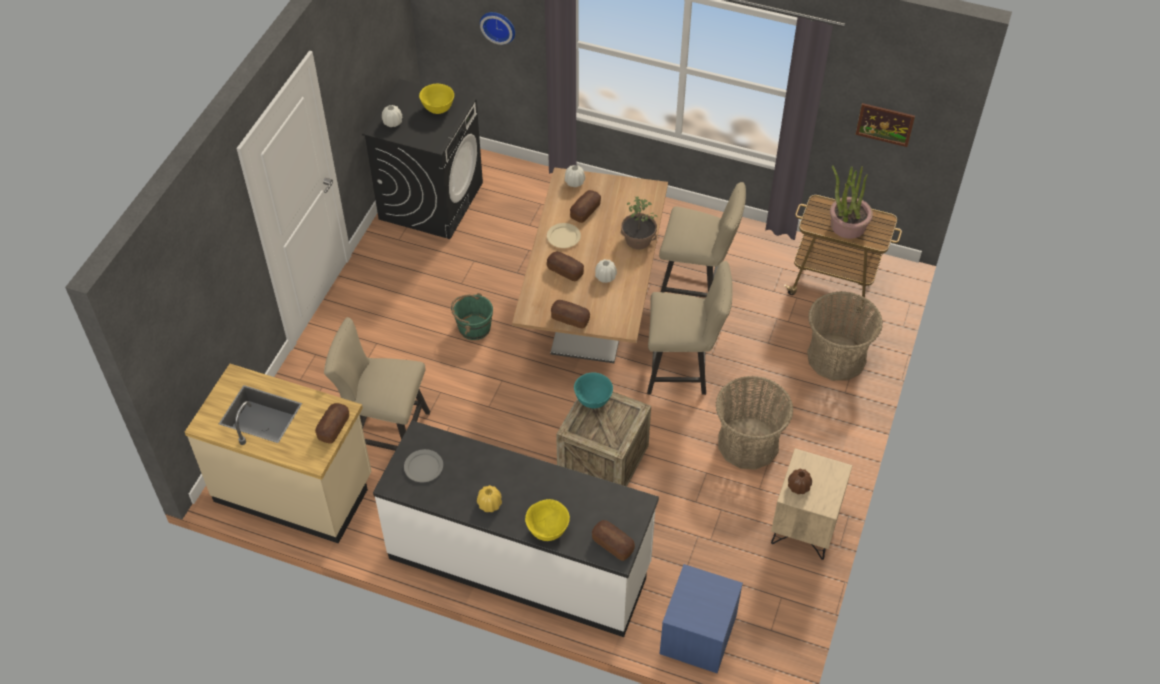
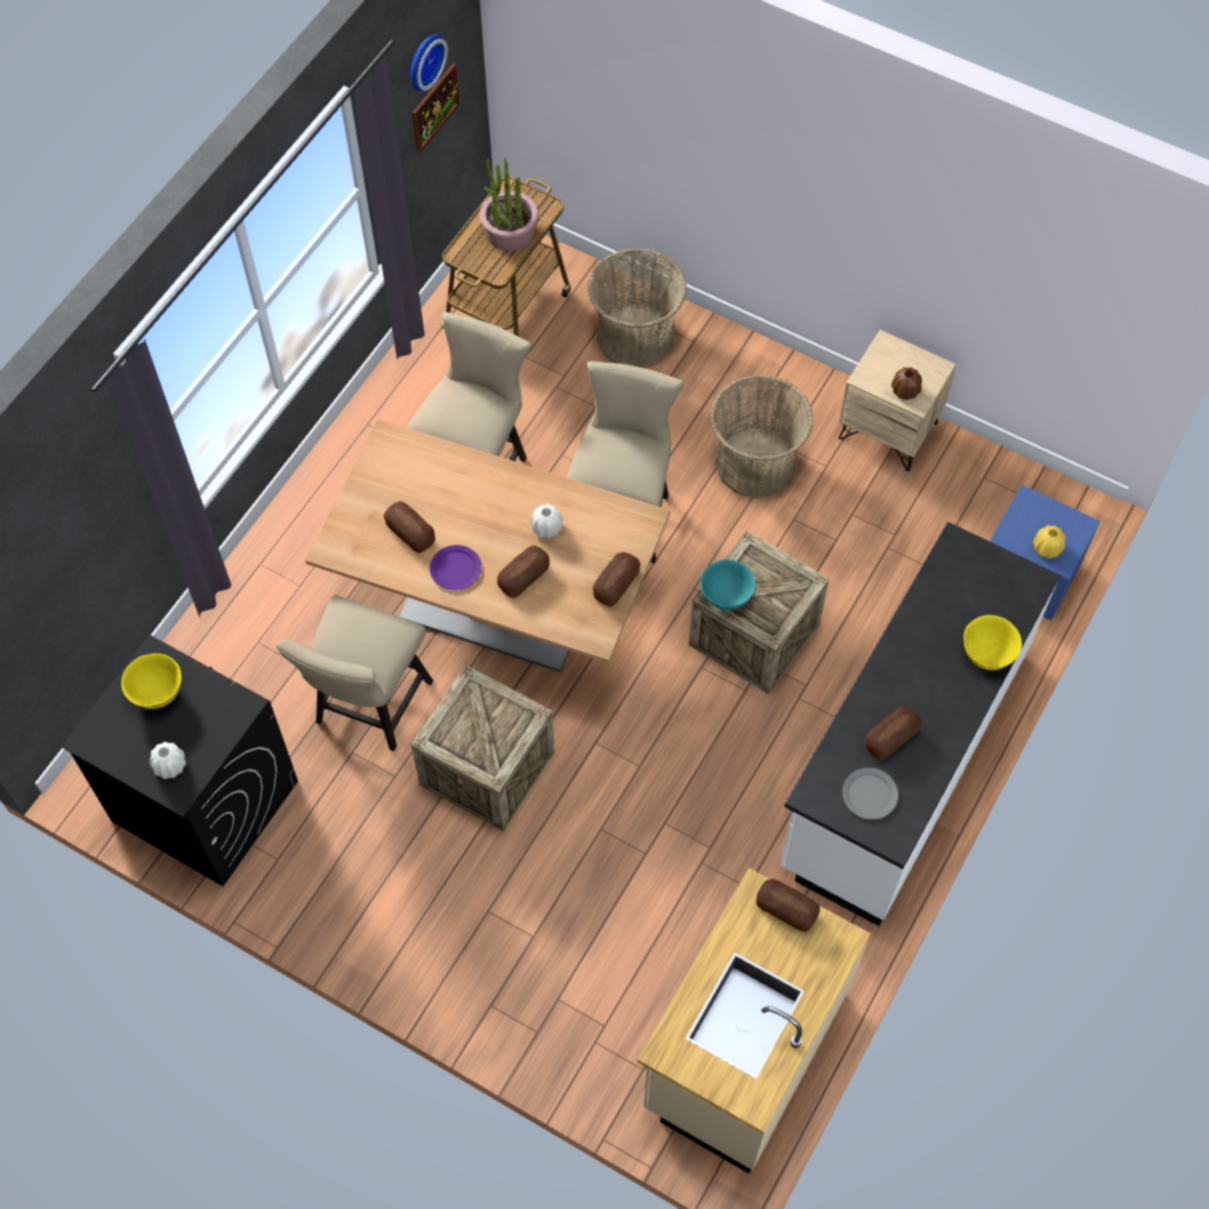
camera: 80 degrees left, 10 degrees up
(386, 433) = (662, 911): beige chair -> beige chair (369, 708)
(473, 327) = (487, 768): green bucket -> crate
(490, 504) = (940, 718): yellow vase -> yellow vase (1047, 548)
(498, 26) = (69, 541): wall clock -> wall clock (423, 60)
(563, 237) = (456, 569): beige plate -> purple plate
(574, 182) = (346, 537): white vase -> none
(613, 544) = (1015, 584): bread -> bread (891, 737)
(638, 240) = (485, 475): potted plant -> none

